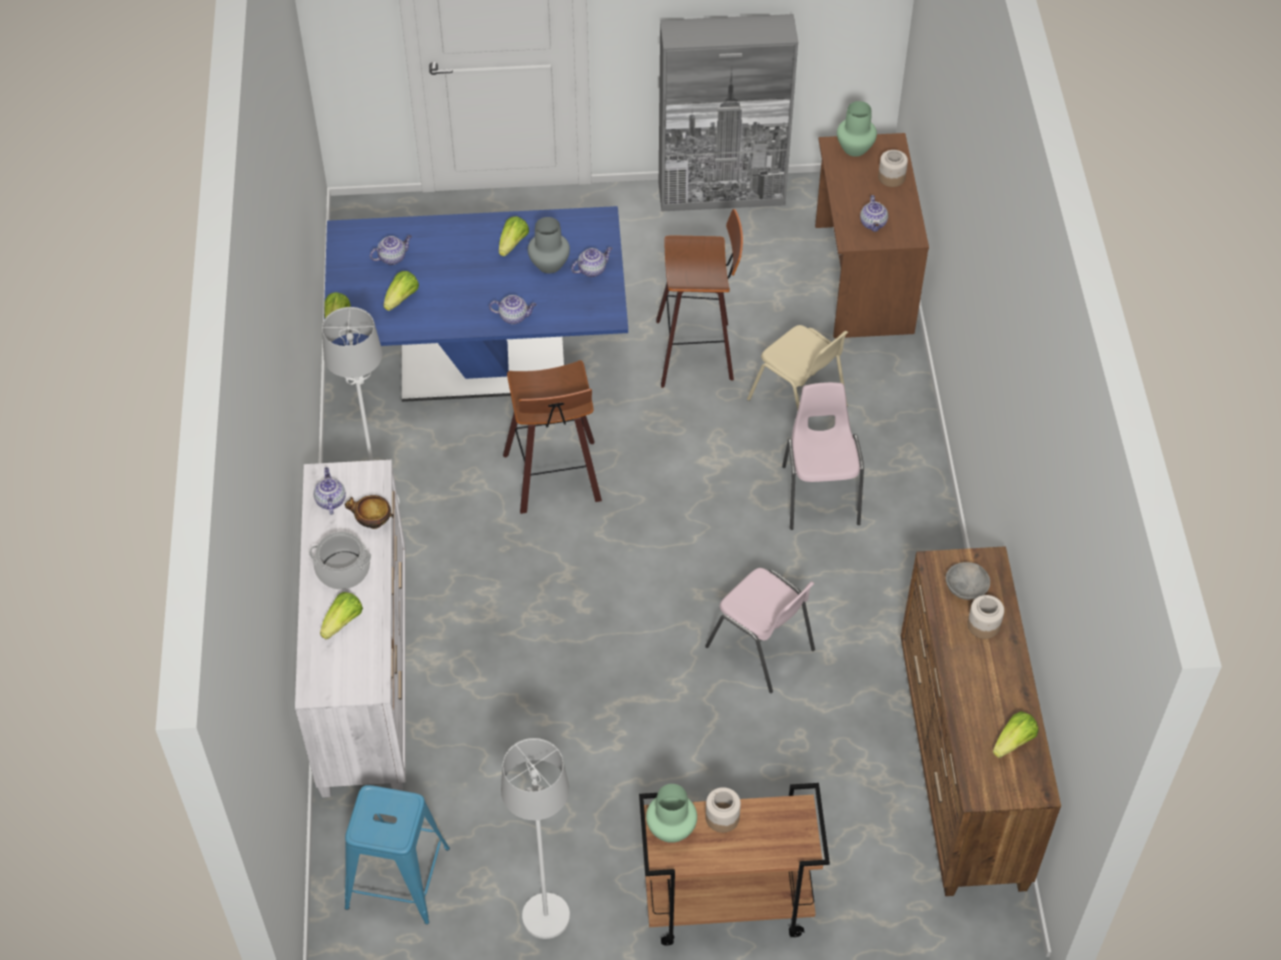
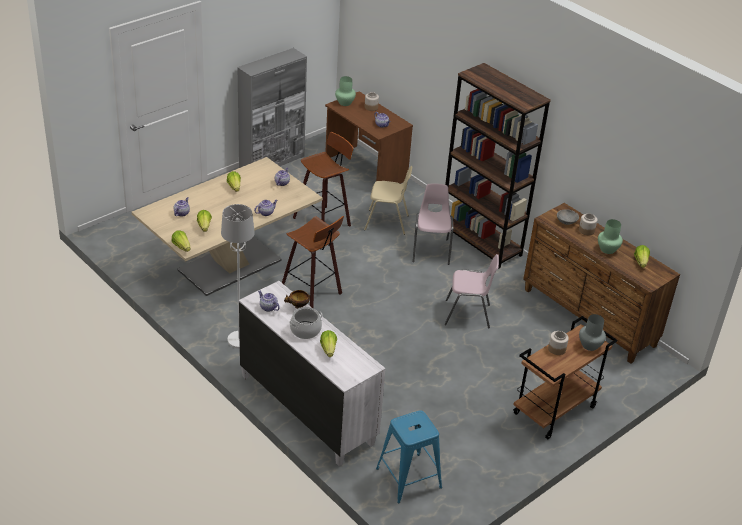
camera: 40 degrees left, 15 degrees down
(483, 363) = (230, 265): blue dining table -> beige dining table
(545, 917) = (488, 456): white floor lamp -> none
(550, 264) = (260, 188): grey vase -> grey vase (590, 345)
(670, 828) = (541, 363): green vase -> green vase (607, 249)
(820, 494) = (431, 250): pink chair -> pink chair turned 45 degrees clockwise
(921, 520) = (480, 242): none -> brown bookcase

